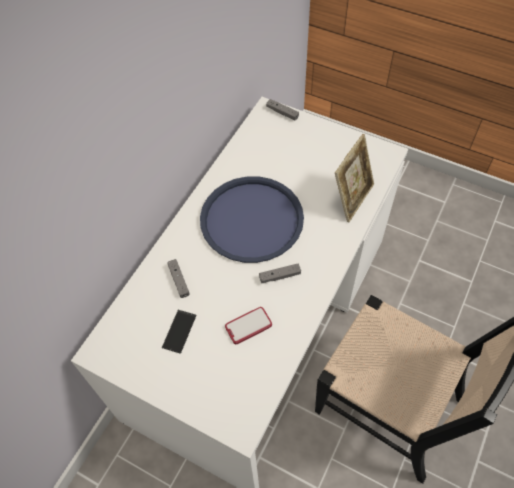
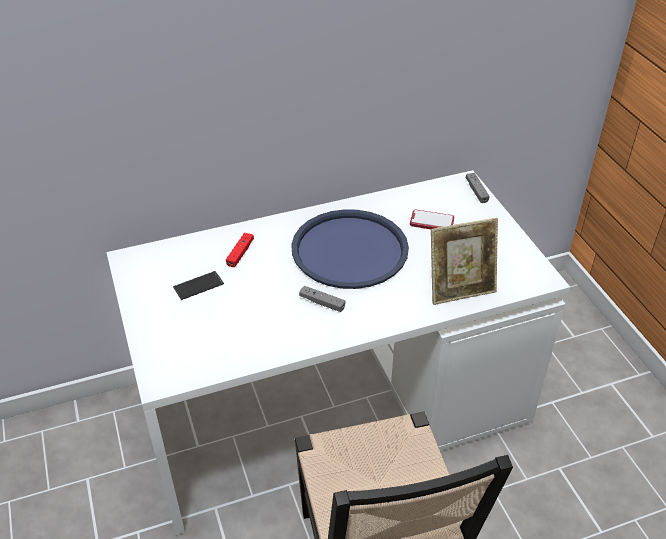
camera: 40 degrees right, 15 degrees down
(179, 280) = (240, 253): grey game controller -> red game controller
(248, 326) = (253, 318): phone -> phone (431, 222)

